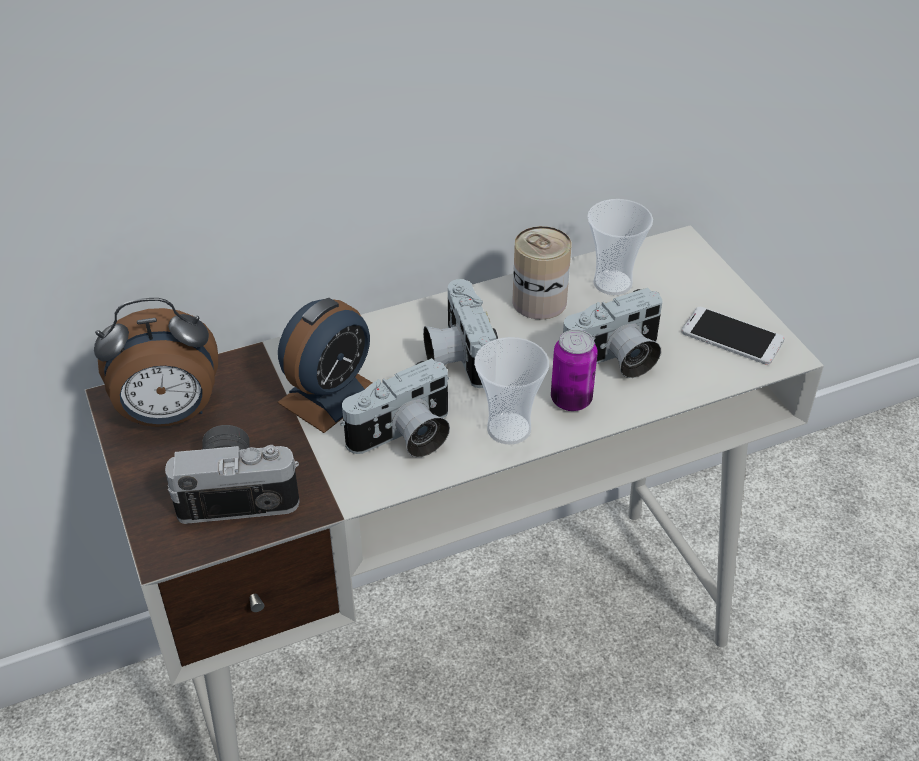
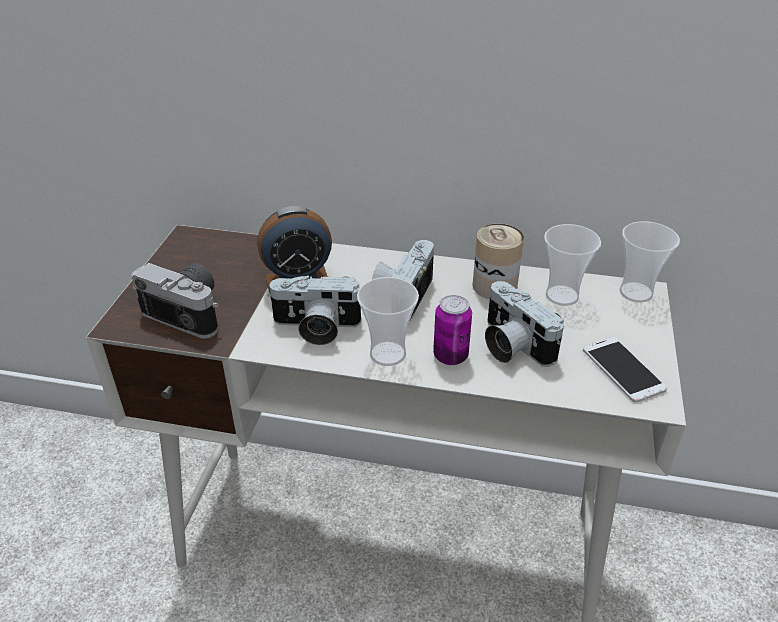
camera: 35 degrees right, 5 degrees down
(169, 415) = (201, 256): alarm clock -> none
(615, 360) = (511, 345): camera -> camera turned 45 degrees clockwise
(674, 248) = (636, 292): none -> cup

